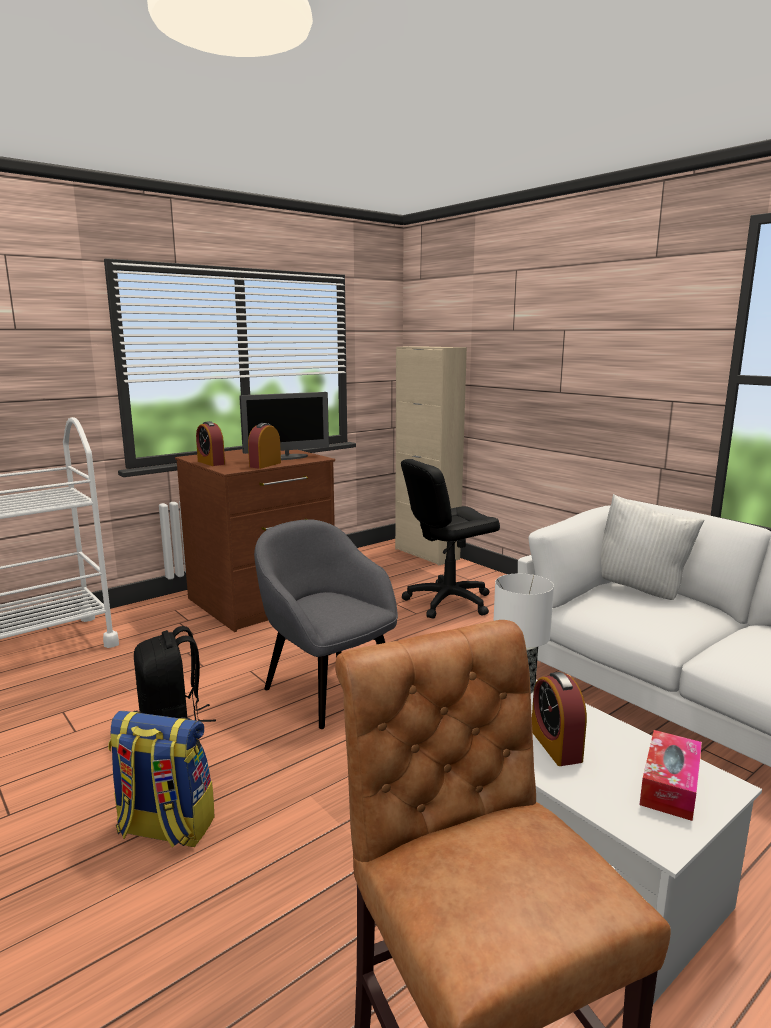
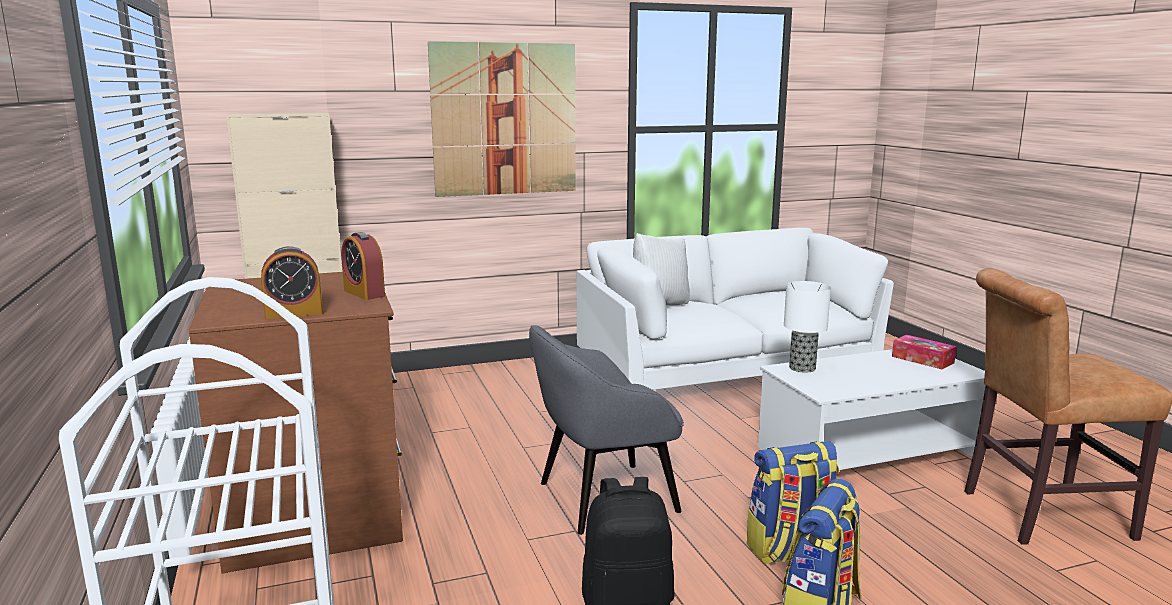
camera: 70 degrees left, 0 degrees up
(270, 801) = (789, 551): none -> backpack
(287, 457) = (329, 283): monitor -> none
(448, 602) = (458, 407): black office chair -> none
(556, 745) = (881, 373): alarm clock -> none
(593, 359) = (505, 119): none -> picture

